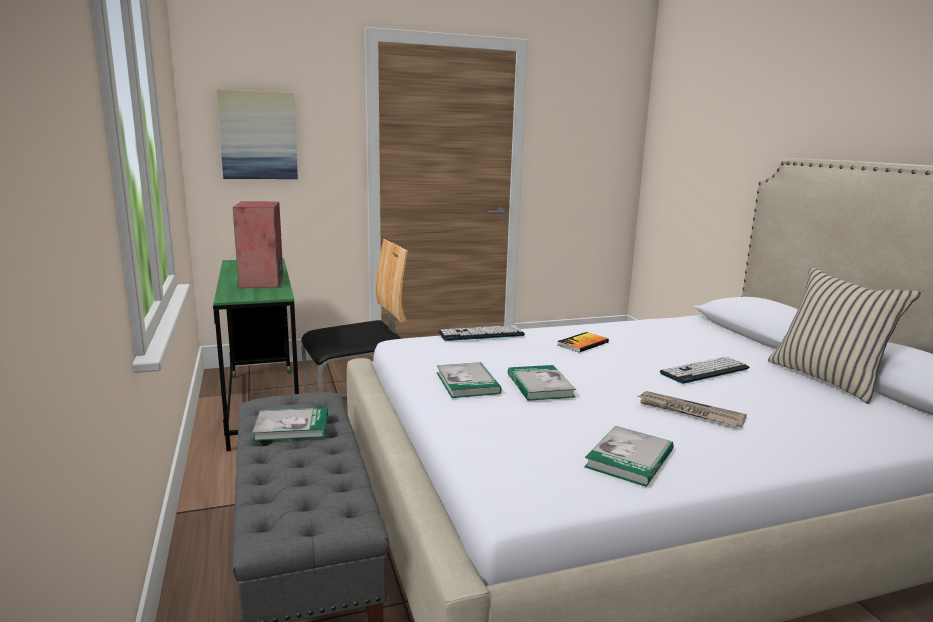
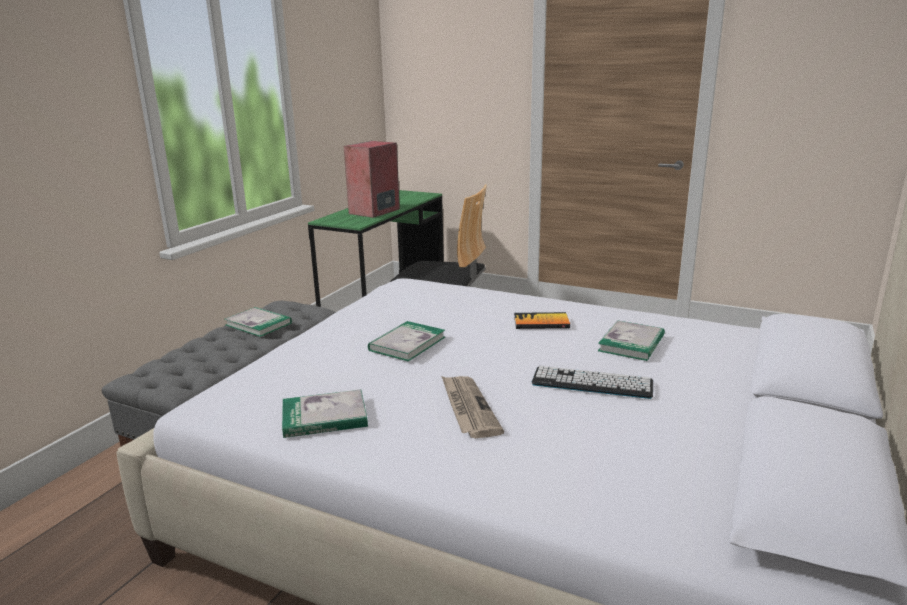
camera: 45 degrees right, 5 degrees up
(258, 135) = (438, 79): picture -> none
(467, 383) = (364, 324): book -> book (631, 343)
(481, 334) = (472, 290): keyboard -> none
(827, 379) = (728, 444): beige pillow -> none

